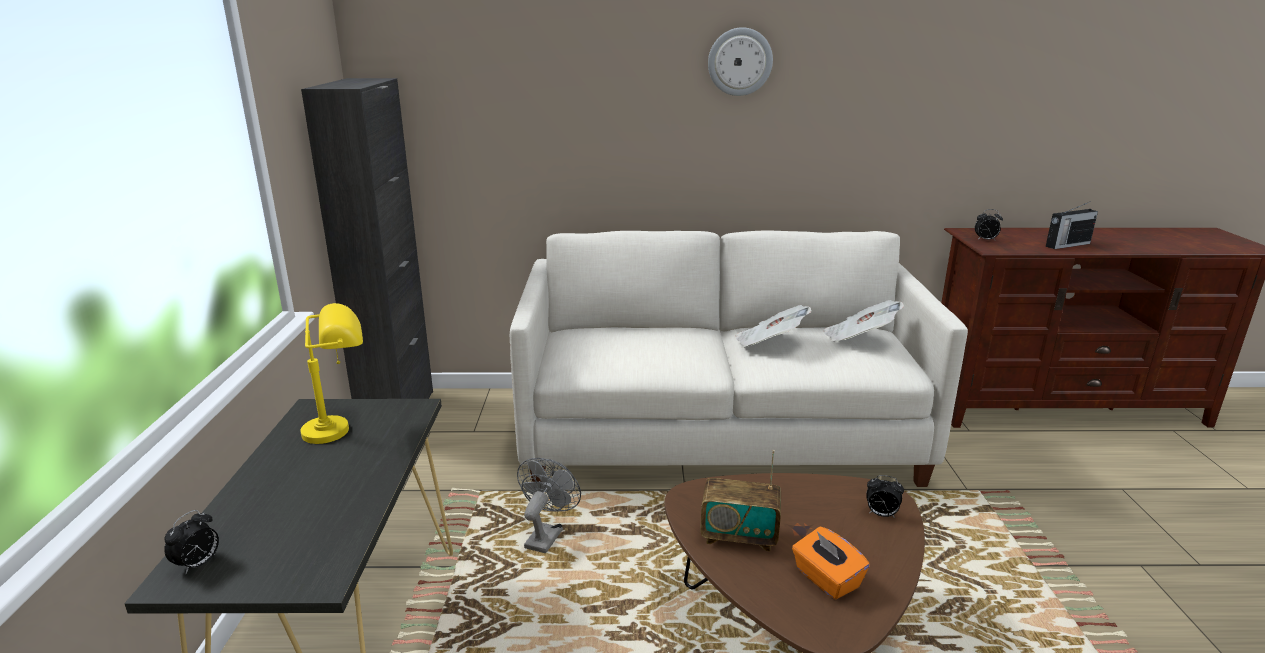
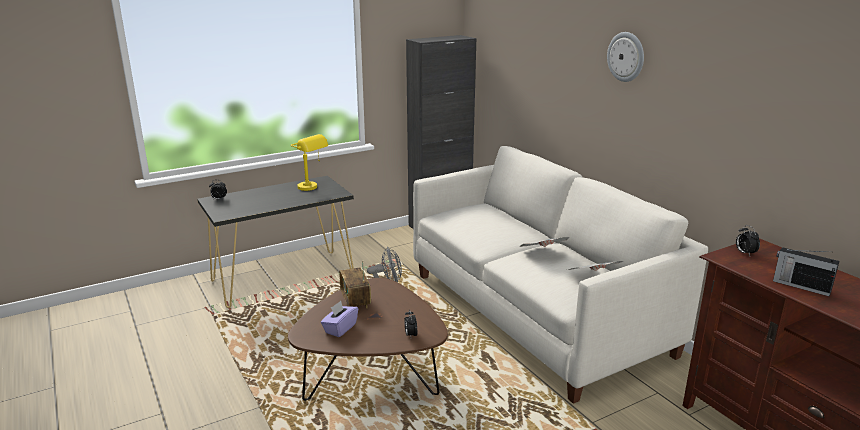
camera: 60 degrees right, 0 degrees up
(826, 579) = (340, 328): orange tissue box -> purple tissue box

